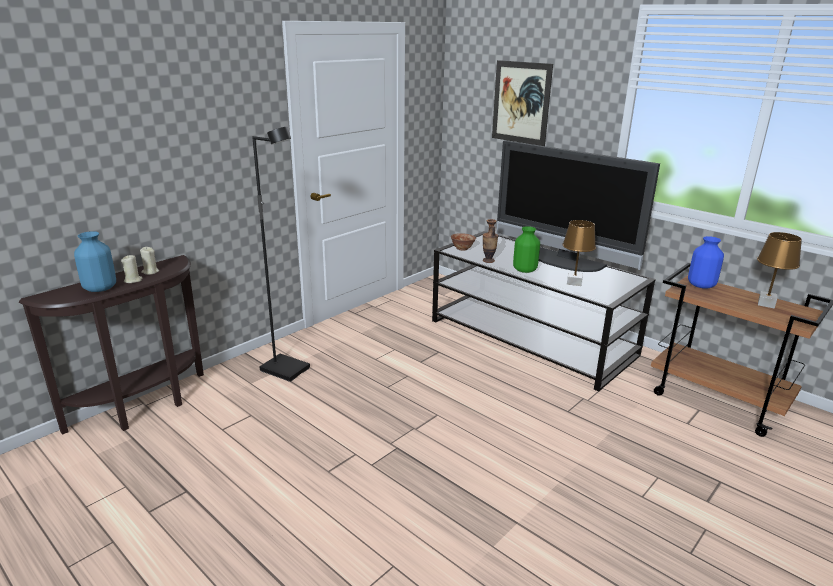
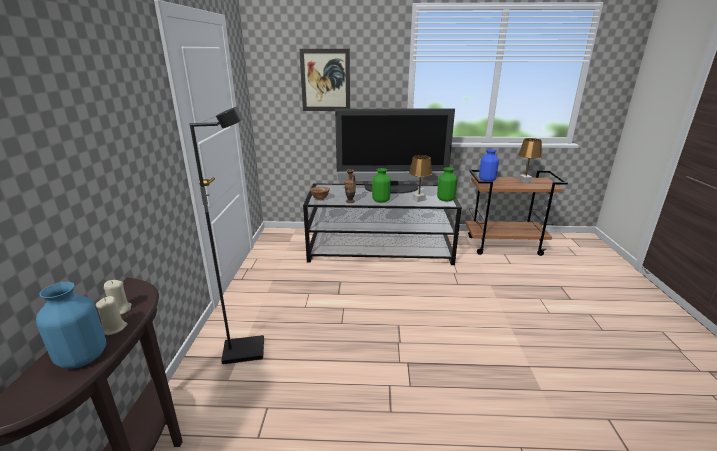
camera: 40 degrees left, 0 degrees up
(609, 293) = (445, 199): none -> green vase

